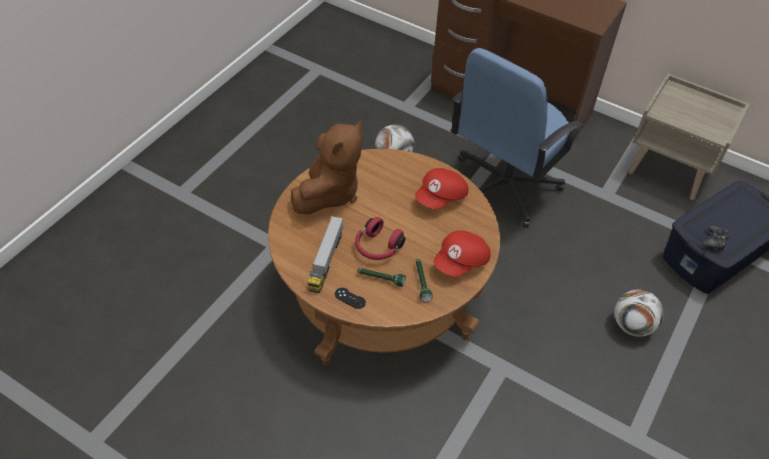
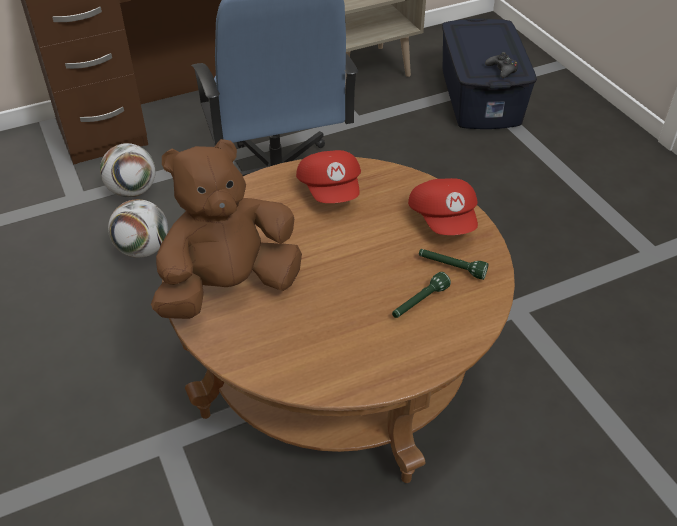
camera: 55 degrees left, 5 degrees down
(326, 260) = (346, 344): toy truck -> none
(329, 193) = (229, 287): brown plush toy -> brown plush toy turned 90 degrees counterclockwise
(350, 298) = (430, 347): black game controller -> none
(377, 247) = (364, 282): red headphones -> none
(632, 325) = (525, 188): football -> football (132, 191)

